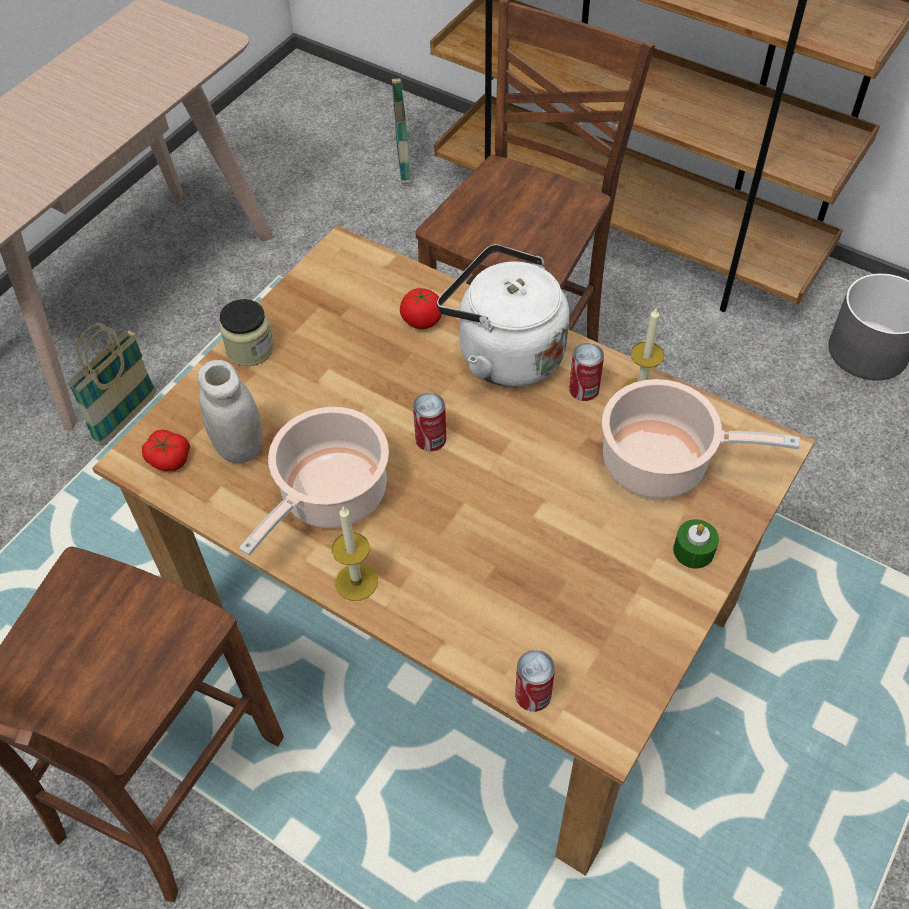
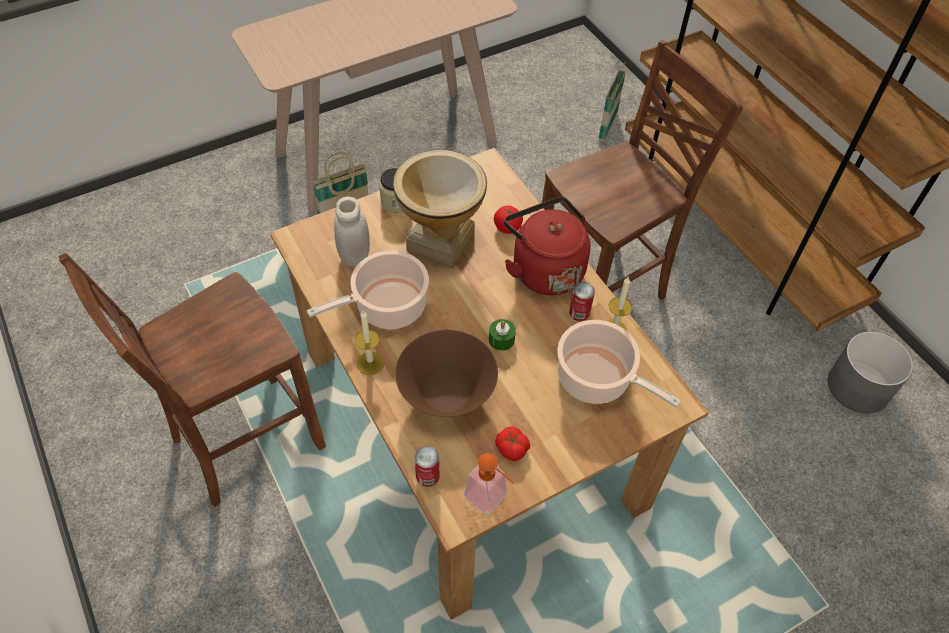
camera: 25 degrees right, 0 degrees up
(169, 458) = (312, 245): tomato -> tomato (511, 448)
(346, 376) = (440, 241): none -> vase
(430, 439) = (466, 300): can -> none
(485, 572) = (446, 393): none -> brown bowl
(504, 353) = (544, 269): white kettle -> red kettle
(634, 683) = (491, 499): none -> soap dispenser
(693, 550) = (580, 441): green candle -> green candle (501, 339)

